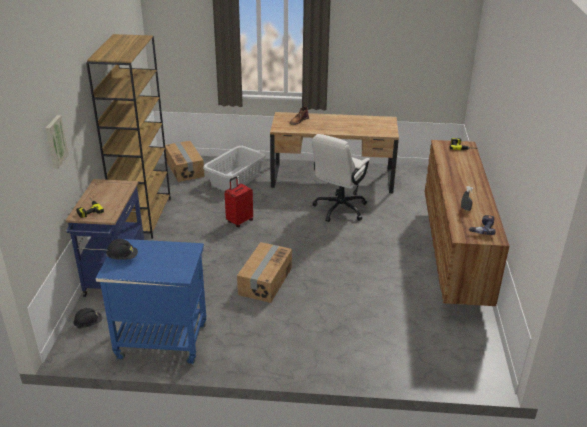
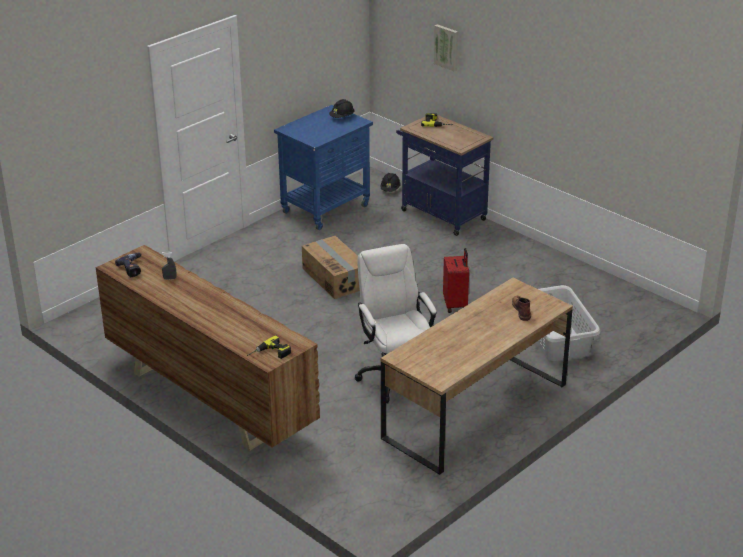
camera: 130 degrees right, 0 degrees up
(143, 216) = (535, 256): brown bookcase -> none
(185, 169) = (627, 315): cardboard box -> none

